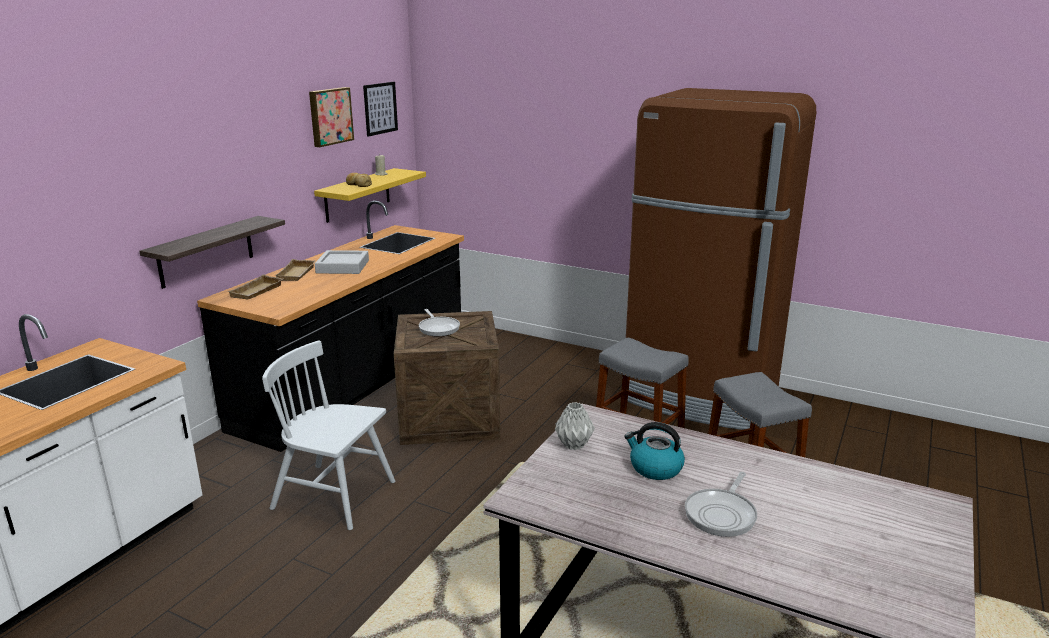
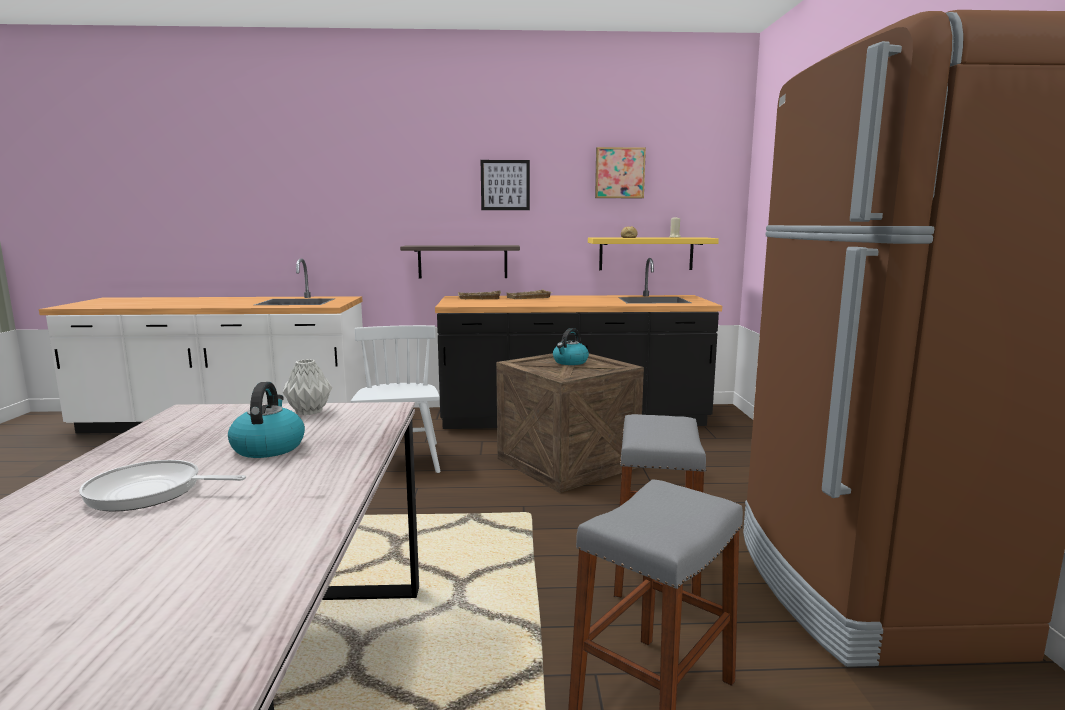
camera: 60 degrees right, 10 degrees down
(342, 267) = (565, 300): grey tray -> none
(380, 108) = (693, 174): picture -> picture (505, 185)
(438, 328) = (570, 362): frying pan -> kettle

